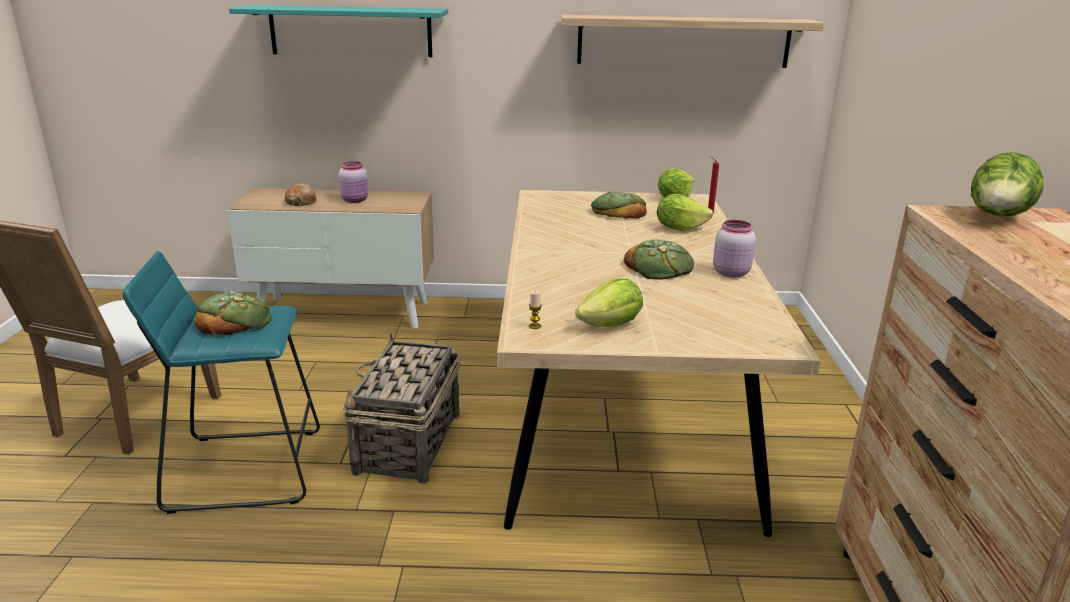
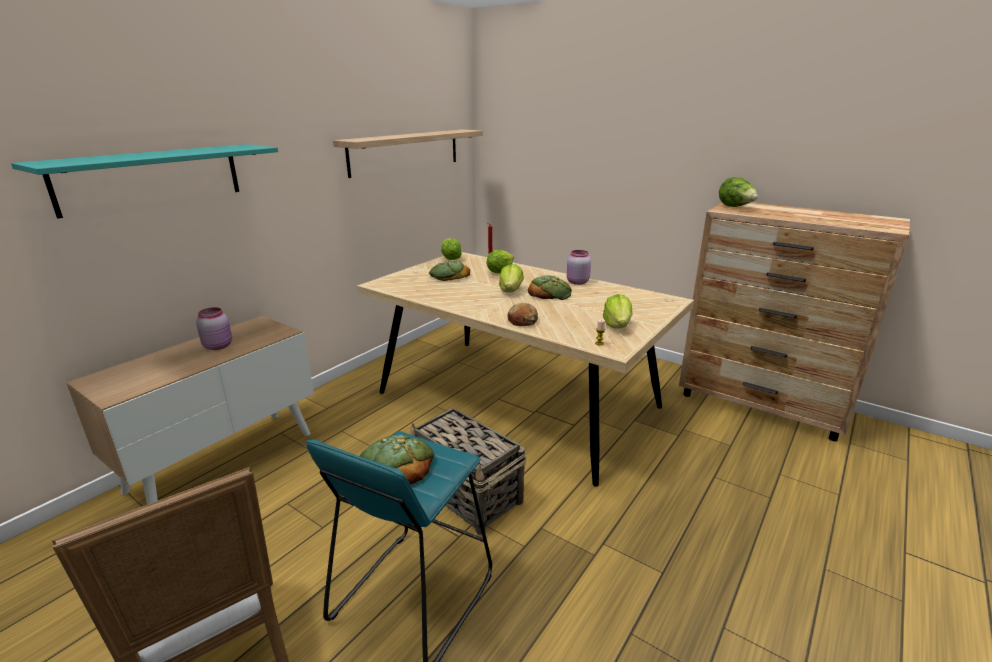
camera: 55 degrees left, 0 degrees up
(301, 202) = (170, 369): bread -> bread (522, 321)
(627, 248) = (511, 291): none -> lettuce

